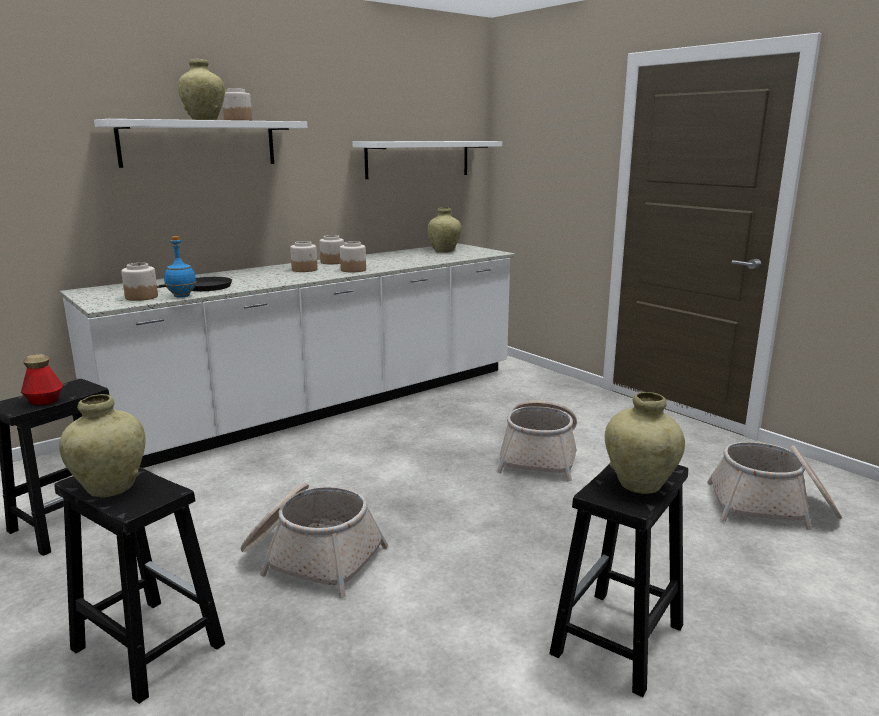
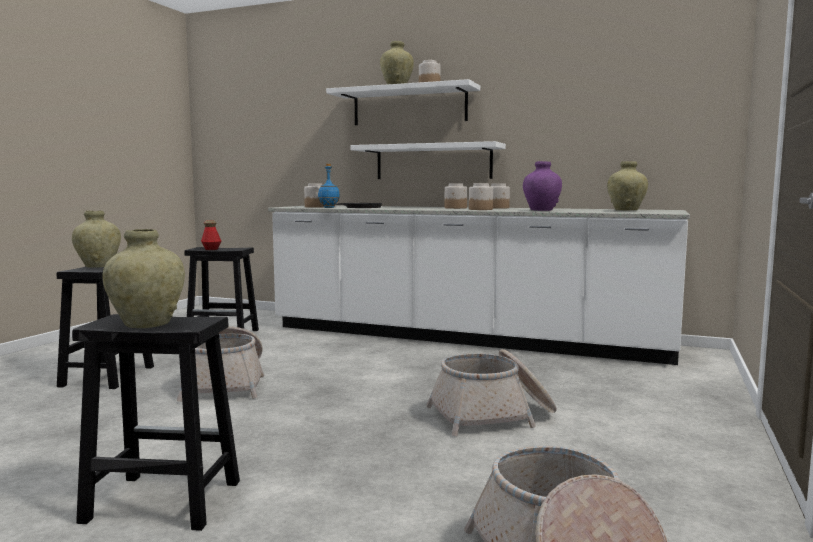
camera: 60 degrees right, 10 degrees down
(402, 262) = (541, 210): none -> purple vase
(418, 159) = (630, 113): white shelf -> white shelf (433, 162)

